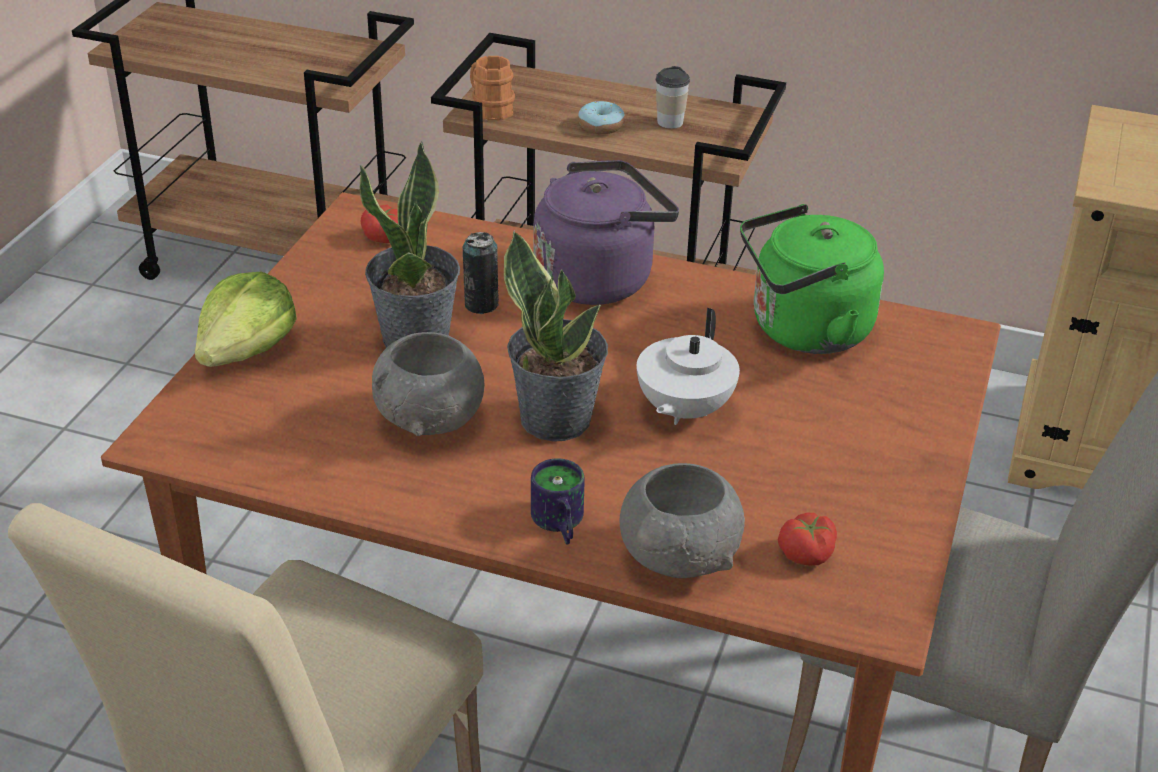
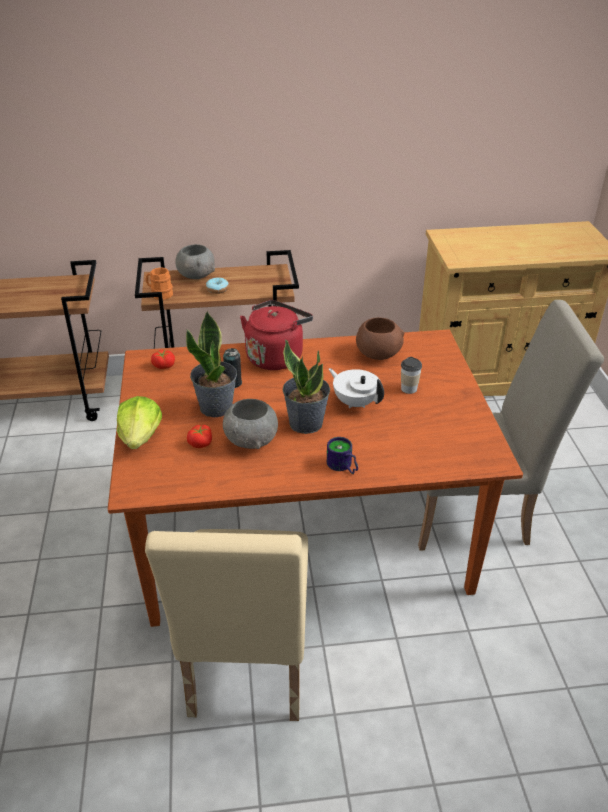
camera: 25 degrees left, 0 degrees up
(599, 278) = (276, 356): purple kettle -> red kettle
(670, 122) = (247, 280): cup -> cup (409, 389)
(679, 556) = (401, 463): grey bowl -> grey bowl (196, 275)
(683, 410) = (355, 402): white teapot -> white teapot turned 135 degrees clockwise
(803, 330) = (378, 354): green kettle -> brown bowl
(807, 554) = (449, 445): tomato -> tomato (201, 443)

